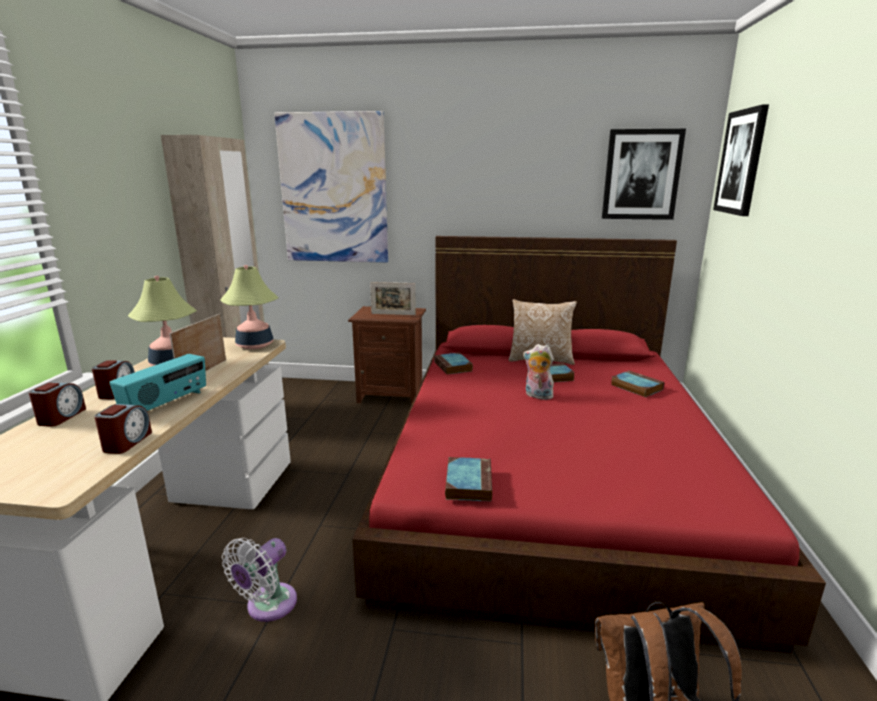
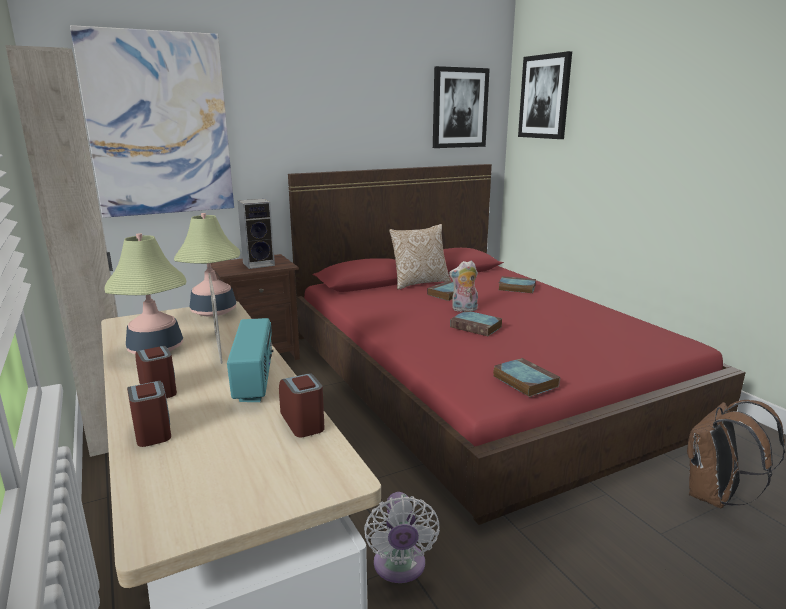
camera: 35 degrees left, 0 degrees up
(393, 314) = (259, 264): picture frame -> speaker
(453, 367) = (359, 303): book -> book (477, 327)

